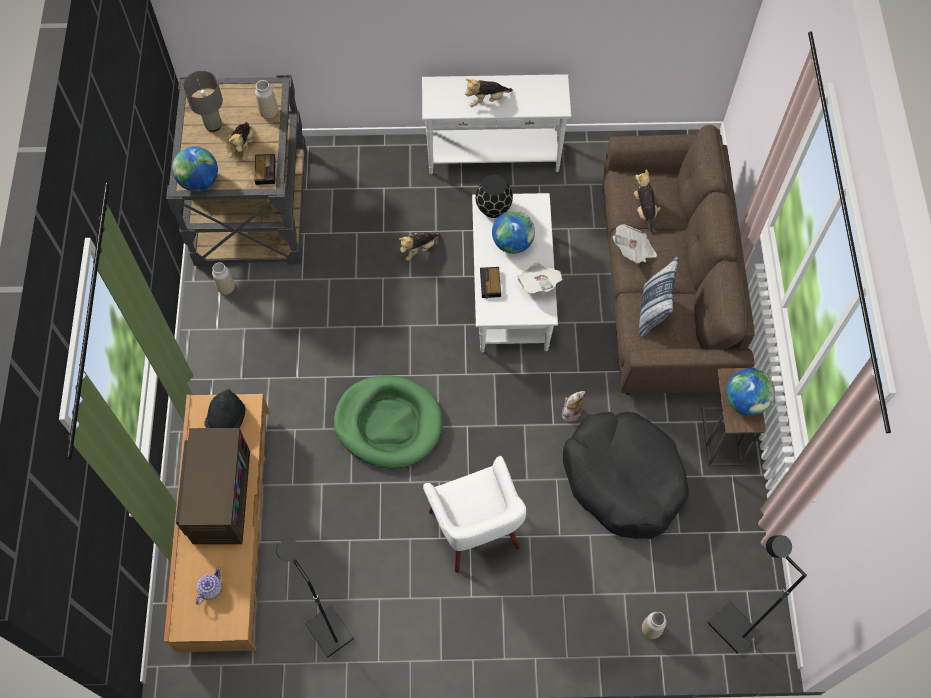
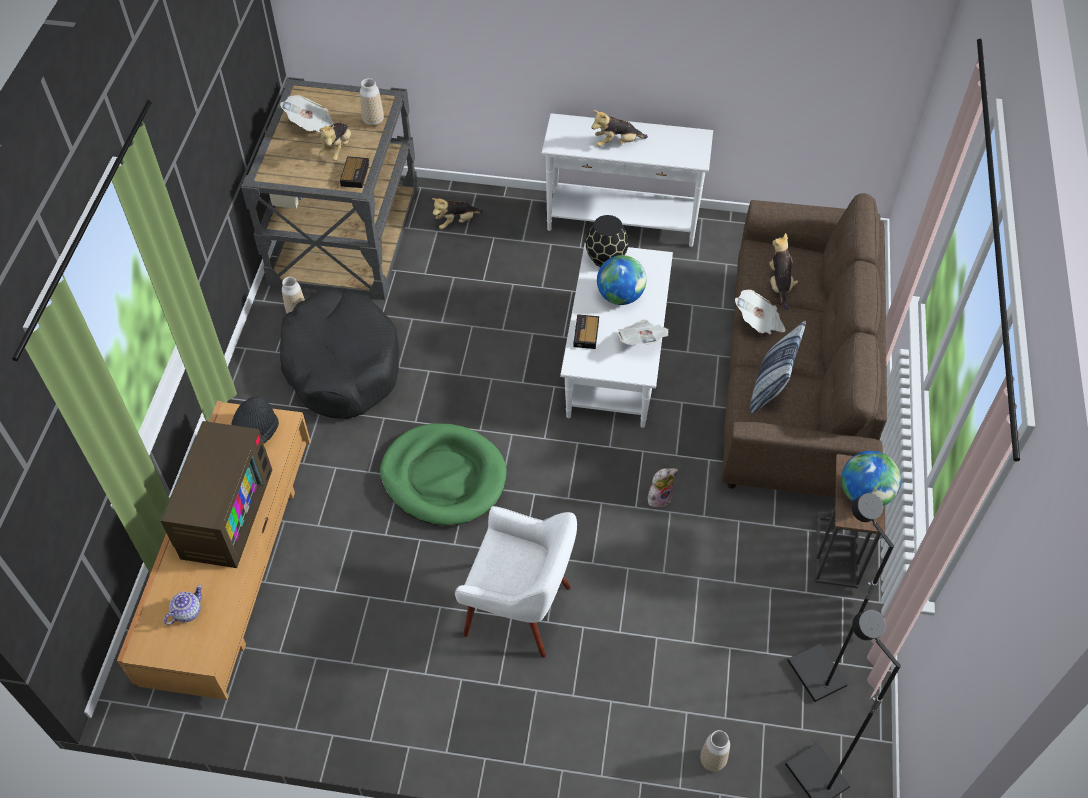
camera: 10 degrees right, 10 degrees down
(199, 181) = (281, 176): globe -> none
(213, 125) = (311, 125): grey table lamp -> newspaper
(328, 632) = (319, 696): black floor lamp -> black floor lamp (814, 673)
(419, 249) = (519, 303): plush toy -> plush toy (456, 222)
(475, 530) = (519, 609): white armchair -> white armchair turned 60 degrees counterclockwise
(623, 479) = (708, 580): black dog bed -> black dog bed (341, 365)

